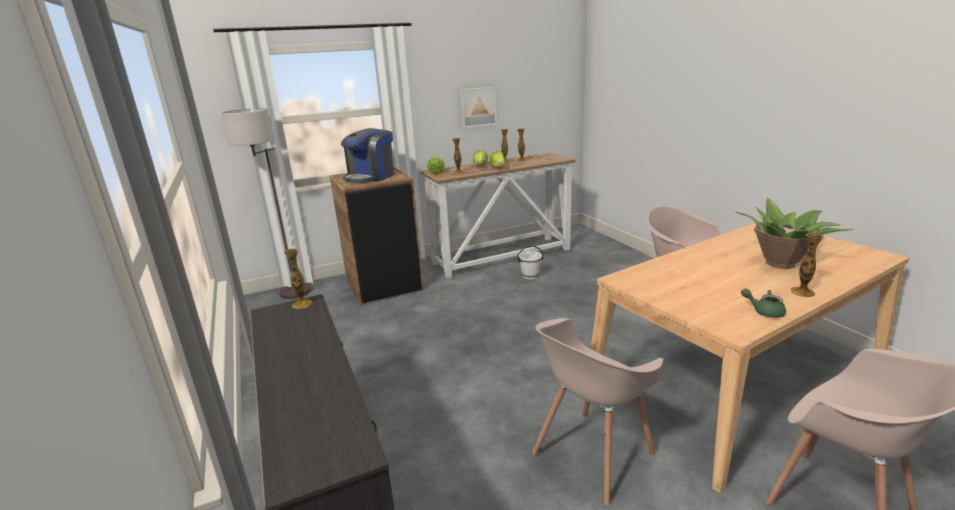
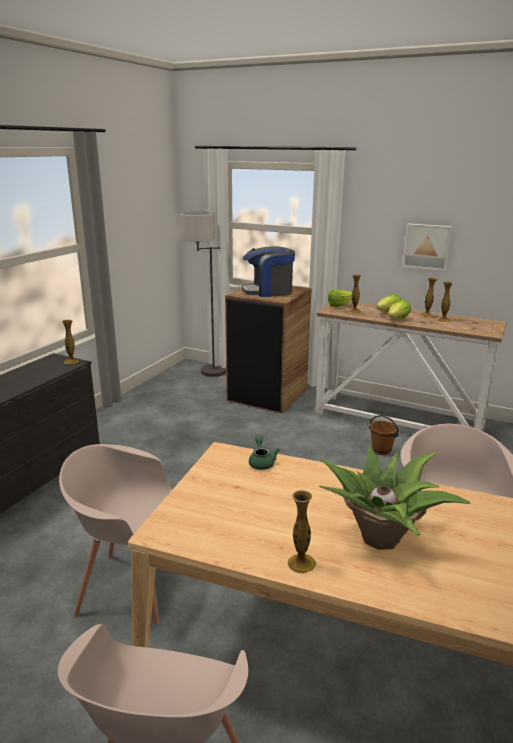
camera: 50 degrees right, 0 degrees up
(530, 276) = (381, 450): white bucket -> brown bucket
(764, 311) = (220, 543): green teapot -> green teapot (261, 462)

